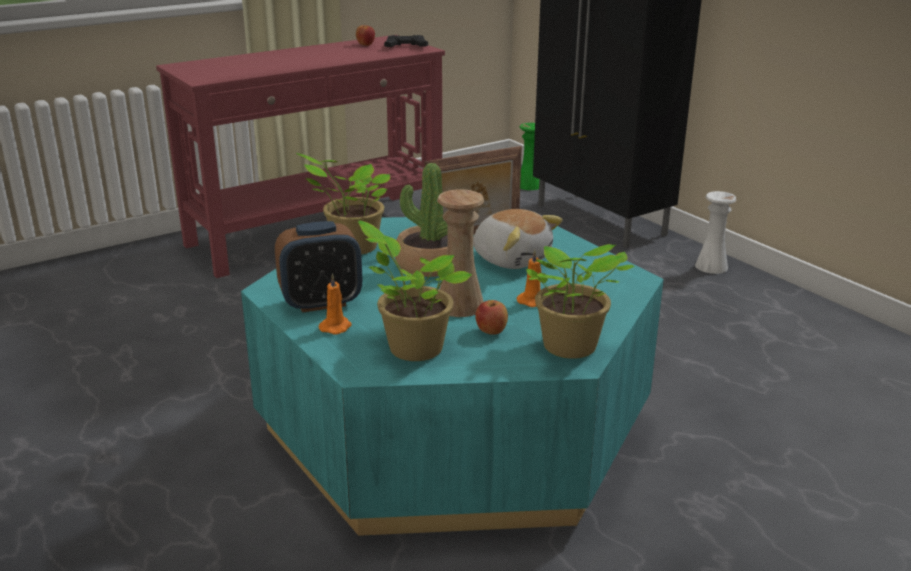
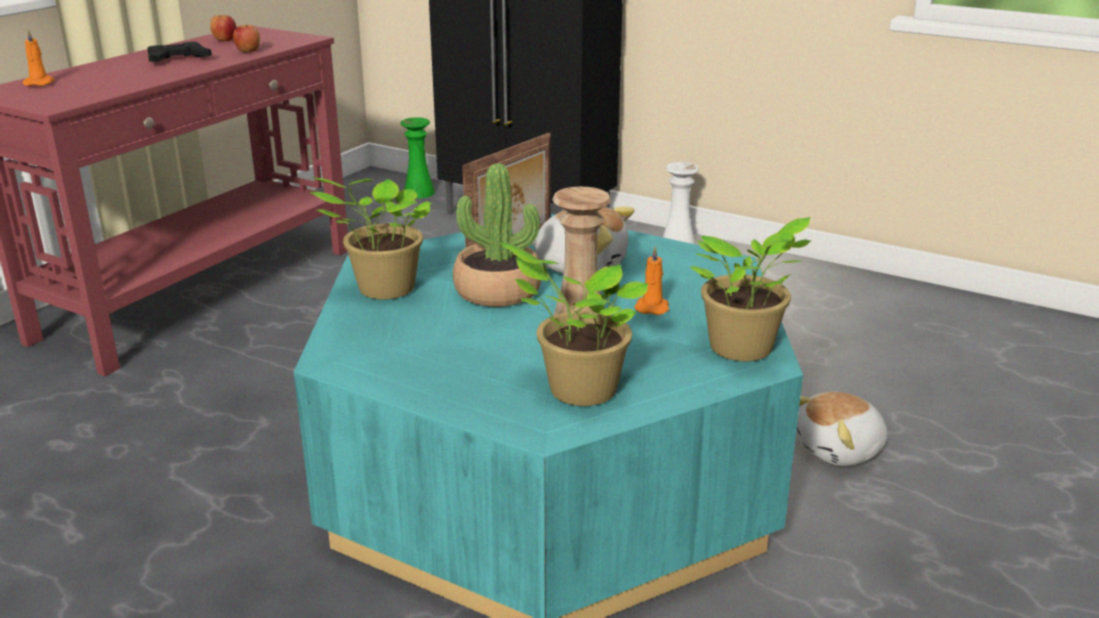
camera: 25 degrees left, 0 degrees up
(321, 303) = (414, 363): alarm clock -> none
(336, 327) = (463, 387): orange candle -> orange candle (40, 83)
(406, 47) = (280, 37): black game controller -> black game controller (178, 59)
(491, 331) = (644, 351): apple -> apple (248, 51)
(712, 466) = (840, 450): none -> plush toy

